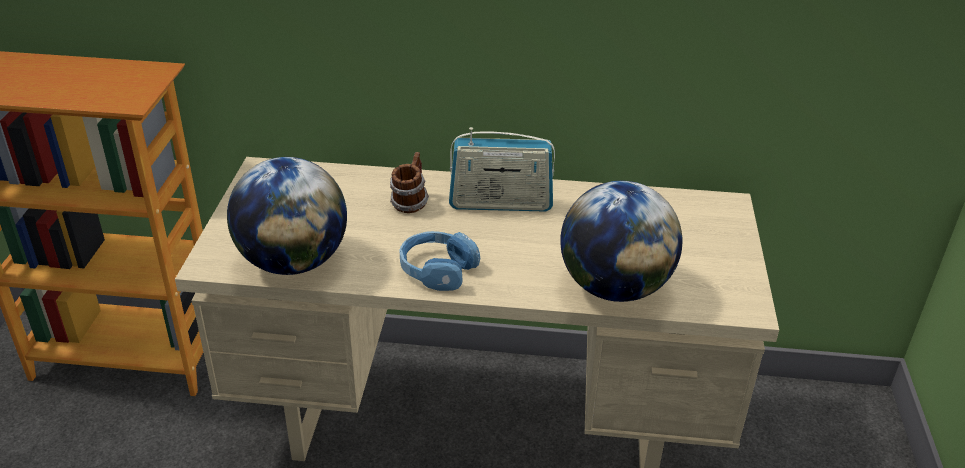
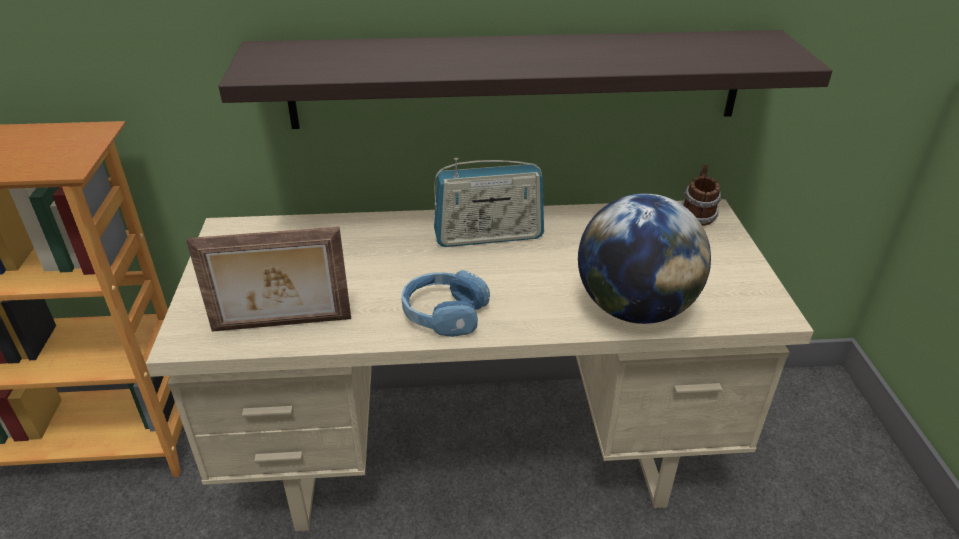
camera: 10 degrees left, 0 degrees up
(293, 262) = (282, 326): globe -> picture frame
(410, 203) = (394, 246): mug -> mug (696, 216)
(542, 58) = (517, 79): none -> shelf

